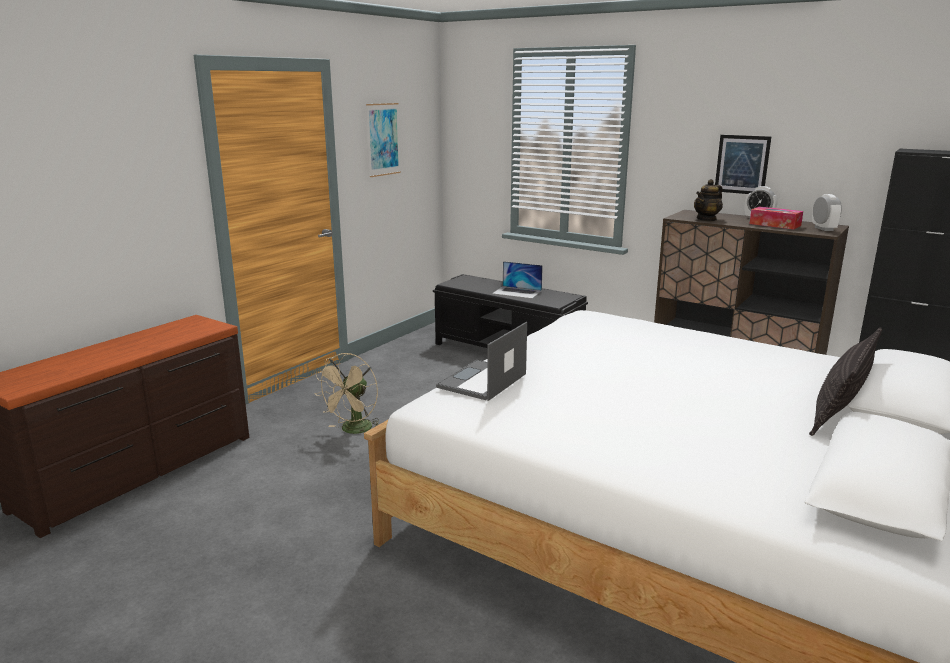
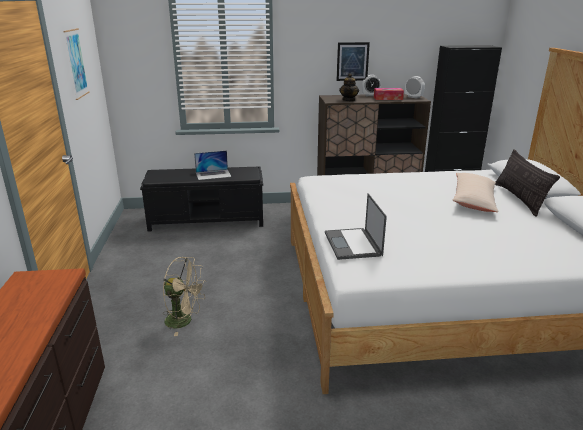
camera: 40 degrees left, 5 degrees up
(353, 430) = (184, 321): beige fan -> beige fan turned 60 degrees counterclockwise
(754, 390) = (473, 200): none -> beige pillow

